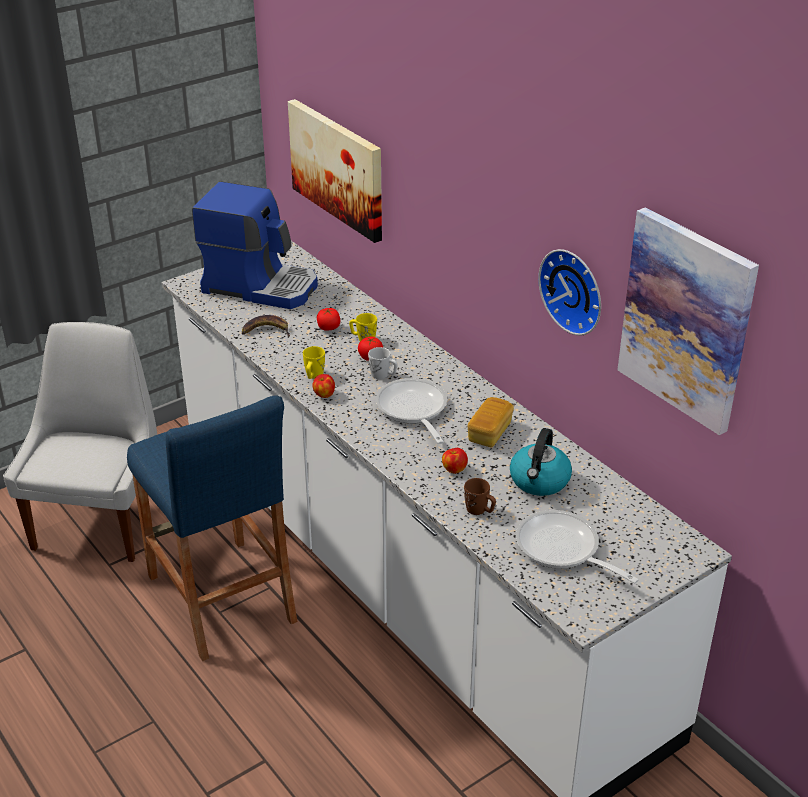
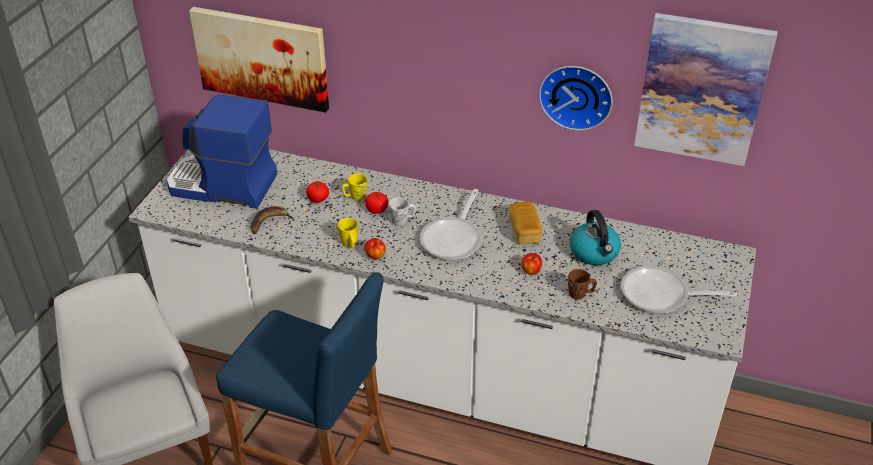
camera: 35 degrees left, 5 degrees up
(260, 286) = (222, 186): coffee machine -> coffee machine turned 150 degrees counterclockwise
(413, 410) = (454, 239): frying pan -> frying pan turned 105 degrees counterclockwise

